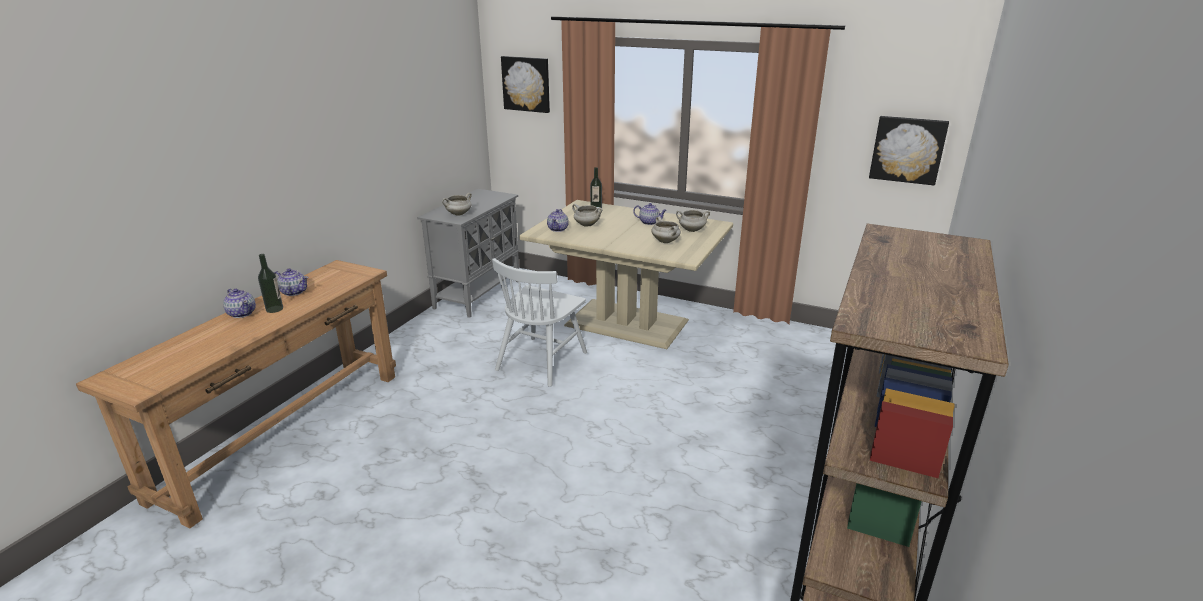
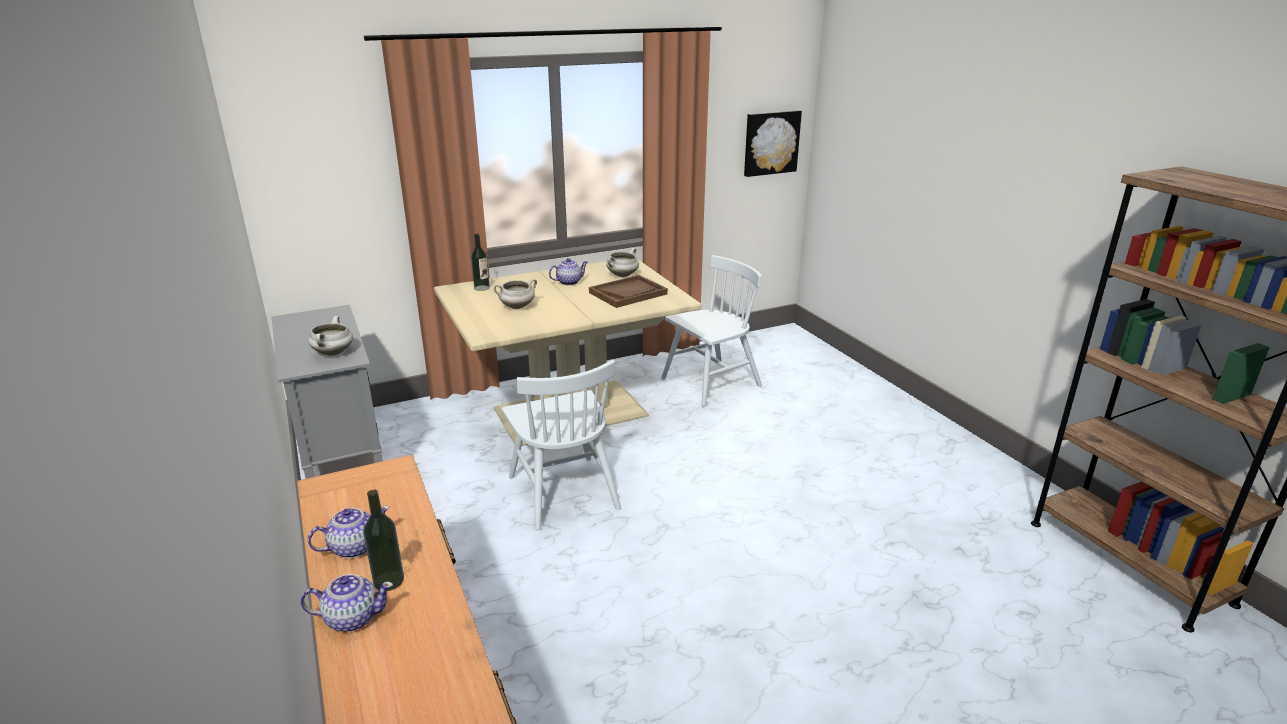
camera: 50 degrees left, 0 degrees up
(526, 84) = (316, 140): picture -> none
(558, 229) = (498, 322): teapot -> none
(666, 241) = (628, 293): white cooking pot -> brown tray
(750, 352) = (711, 383): none -> white chair

